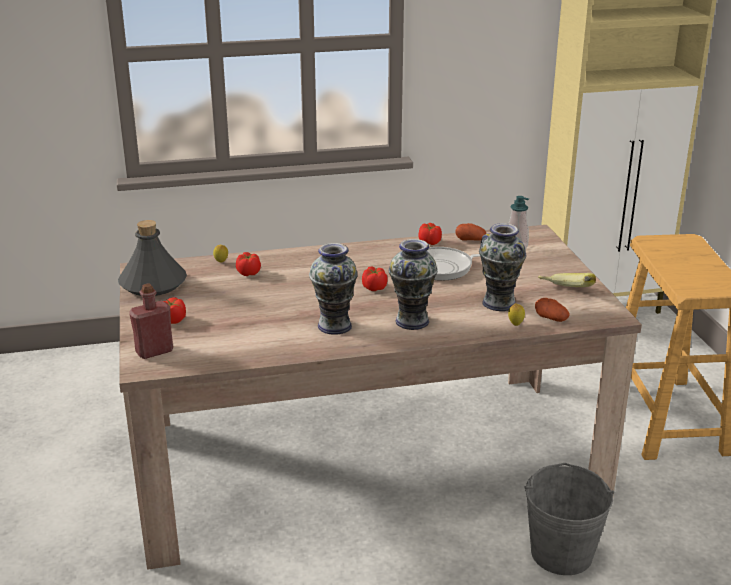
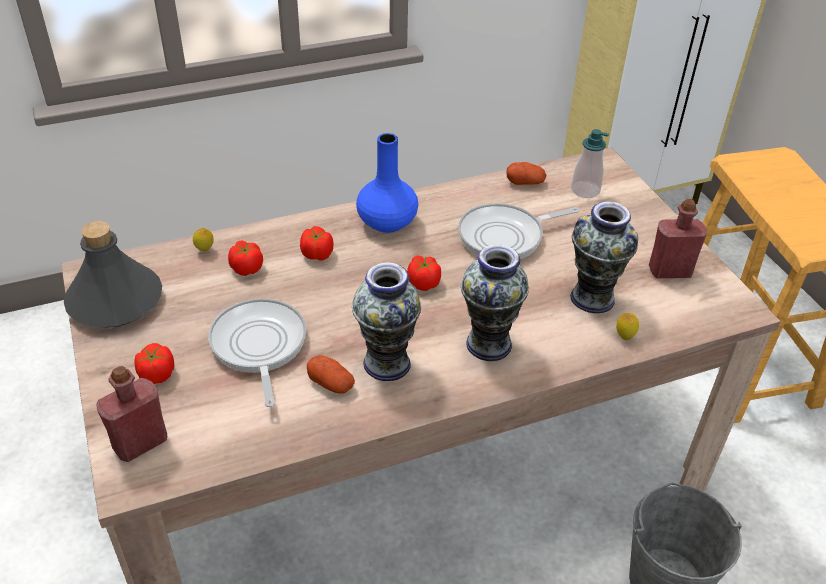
camera: 10 degrees left, 15 degrees up
(246, 312) = (259, 346): none -> frying pan
(357, 255) = (386, 222): none -> blue vase
(429, 242) = (474, 191): tomato -> tomato (317, 254)
(551, 318) = (666, 321): potato -> potato (331, 383)
(565, 293) = (669, 271): banana -> red bottle

